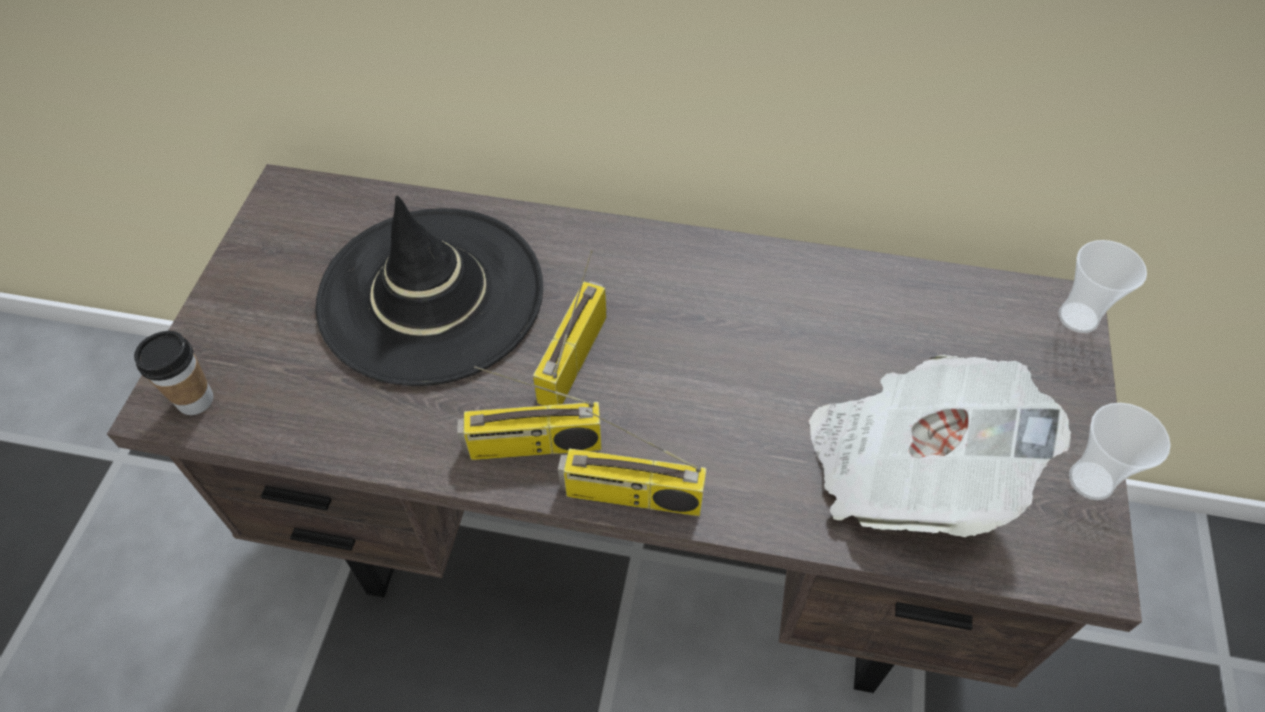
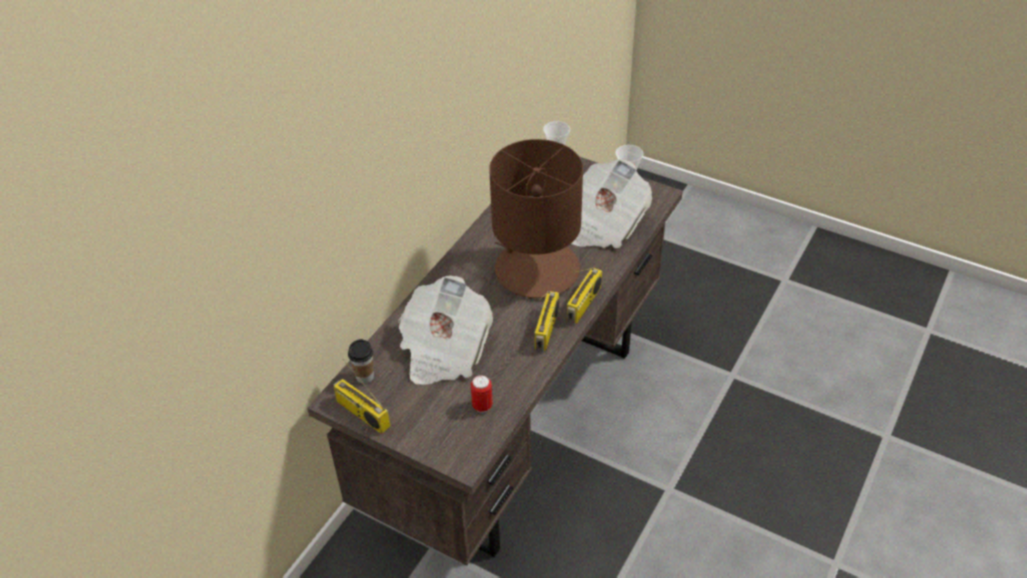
camera: 70 degrees left, 10 degrees down
(195, 400) = (467, 449): cup -> cup (365, 377)
(303, 393) = (482, 406): none -> can
(431, 295) = (444, 350): black hat -> newspaper
(572, 356) = (505, 307): radio -> radio (361, 414)
(702, 378) = (536, 269): none -> brown table lamp

